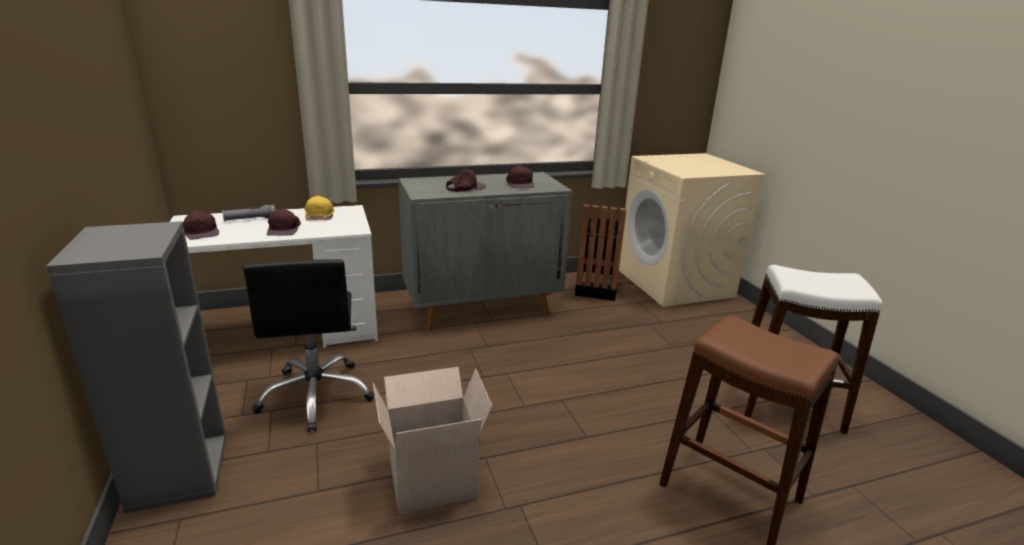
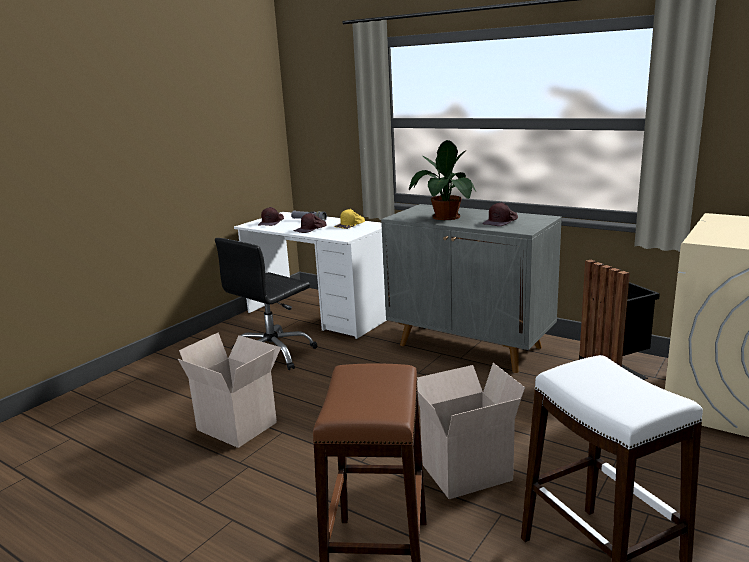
camera: 55 degrees right, 5 degrees down
(178, 471) = (169, 359): grey bookcase -> none
(465, 187) = (445, 217): brown cap -> potted plant
(649, 398) = (466, 470): none -> cardboard box

